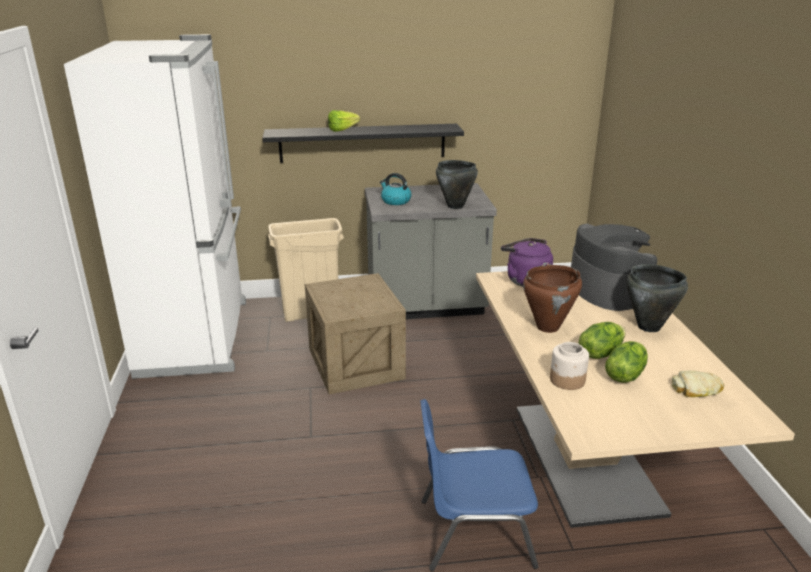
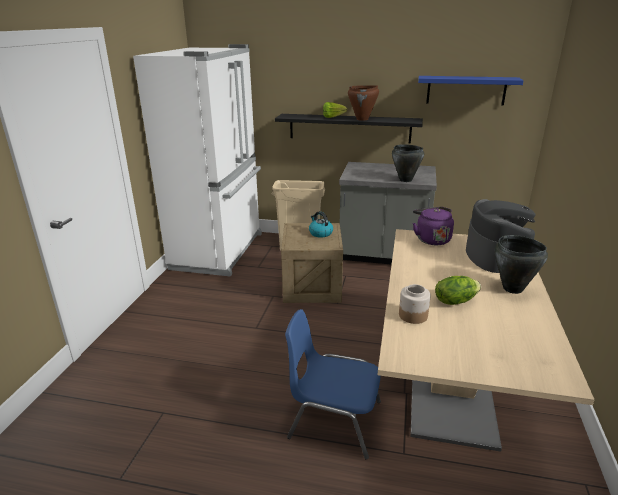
camera: 20 degrees right, 0 degrees up
(395, 201) = (363, 172): kettle -> kettle (320, 233)
(507, 85) = (466, 90): none -> blue shelf
(548, 327) = (425, 275): brown cooking pot -> brown cooking pot (362, 119)
(624, 375) = (464, 321): lettuce -> none
(697, 389) = (522, 344): bread -> none

